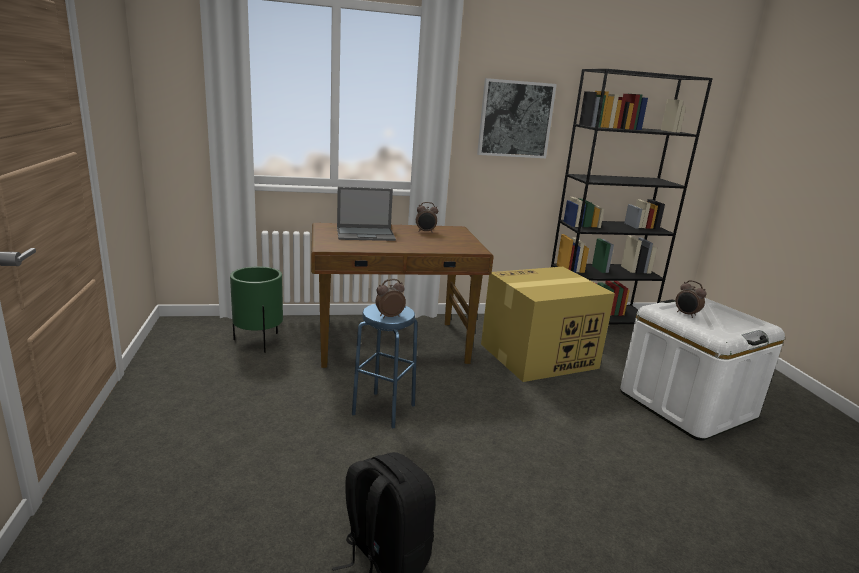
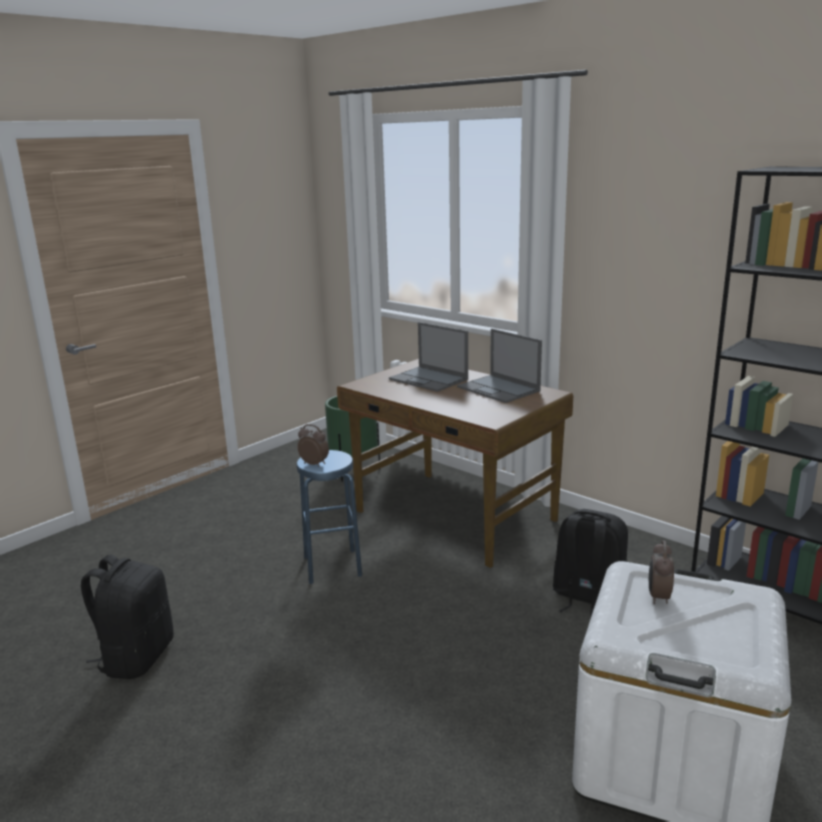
camera: 55 degrees right, 0 degrees up
(425, 232) = (499, 389): alarm clock -> laptop
(515, 119) = (664, 247): picture -> none
(537, 356) = (587, 598): cardboard box -> black backpack

